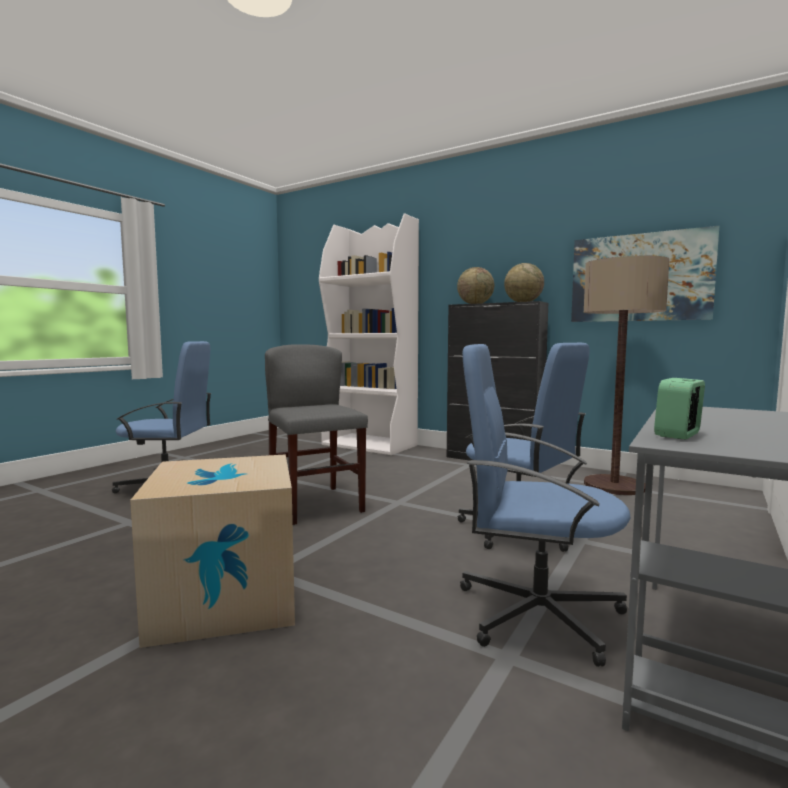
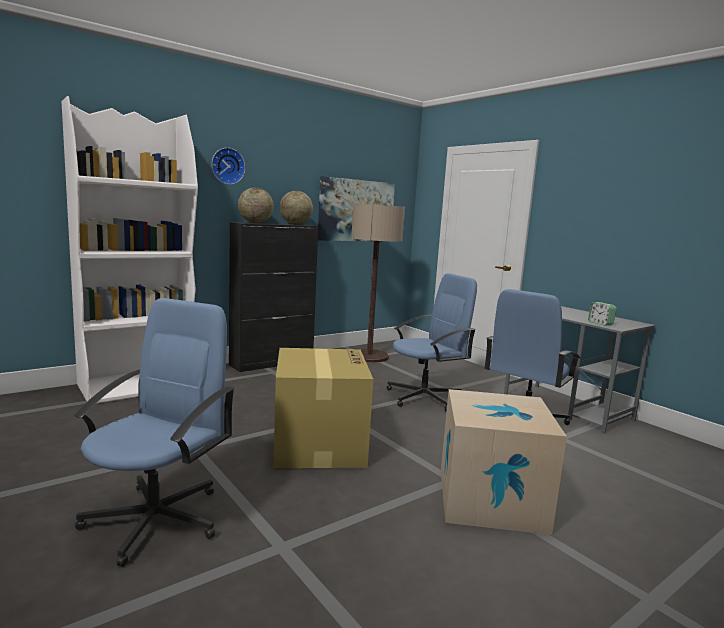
camera: 70 degrees left, 5 degrees up
(315, 504) = (318, 443): grey chair -> cardboard box
(463, 252) = (227, 166): none -> wall clock

